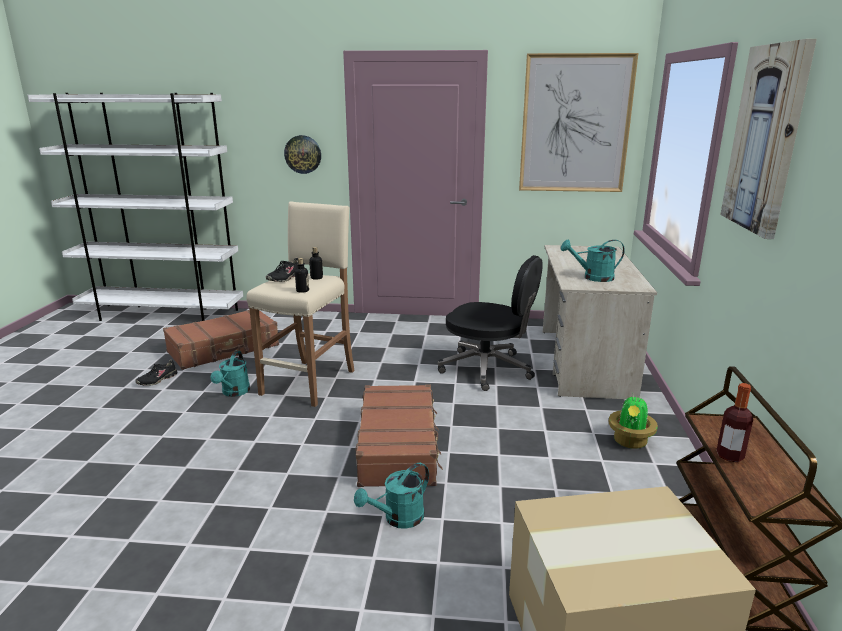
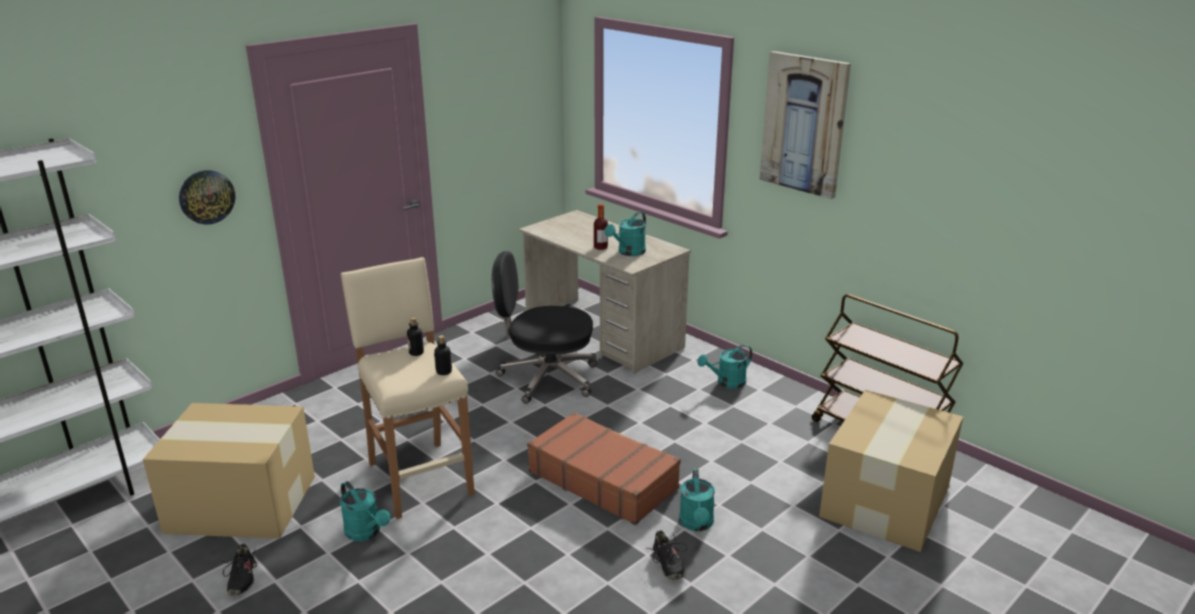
camera: 50 degrees left, 5 degrees up
(224, 349) = (240, 503): brown suitcase -> cardboard box
(284, 278) = (386, 368): black shoe -> black shoe (667, 564)
(488, 369) = (546, 378): black office chair -> black office chair turned 150 degrees counterclockwise
(575, 124) = (507, 91): picture -> none
(630, 442) = (726, 383): potted plant -> turquoise watering can
(729, 456) = (882, 353): bottle -> bottle (600, 247)

